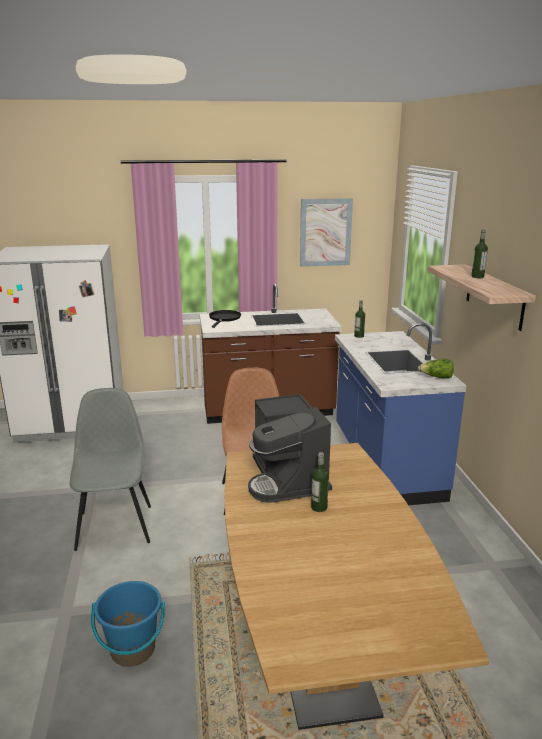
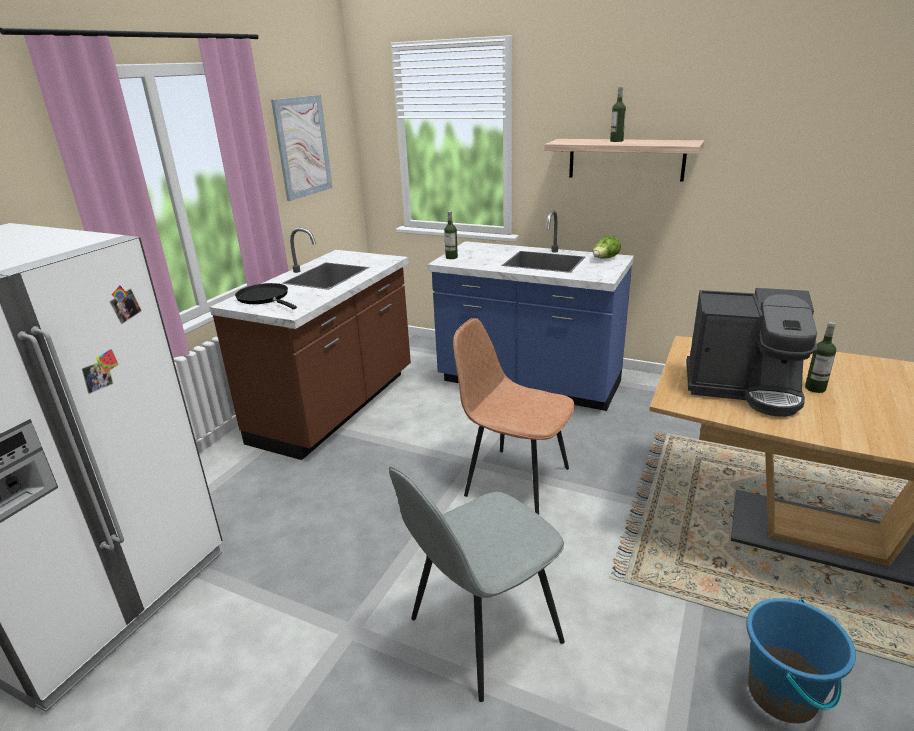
camera: 55 degrees left, 5 degrees up
(115, 526) = (482, 632): grey chair -> grey chair turned 60 degrees counterclockwise

